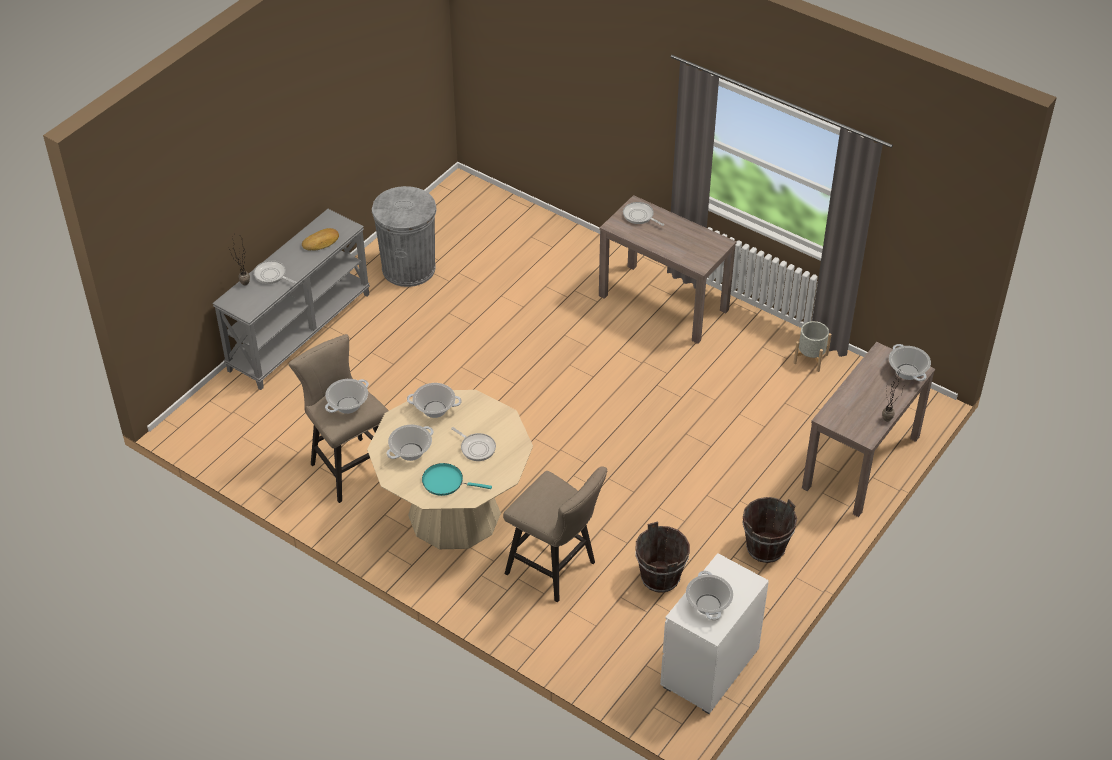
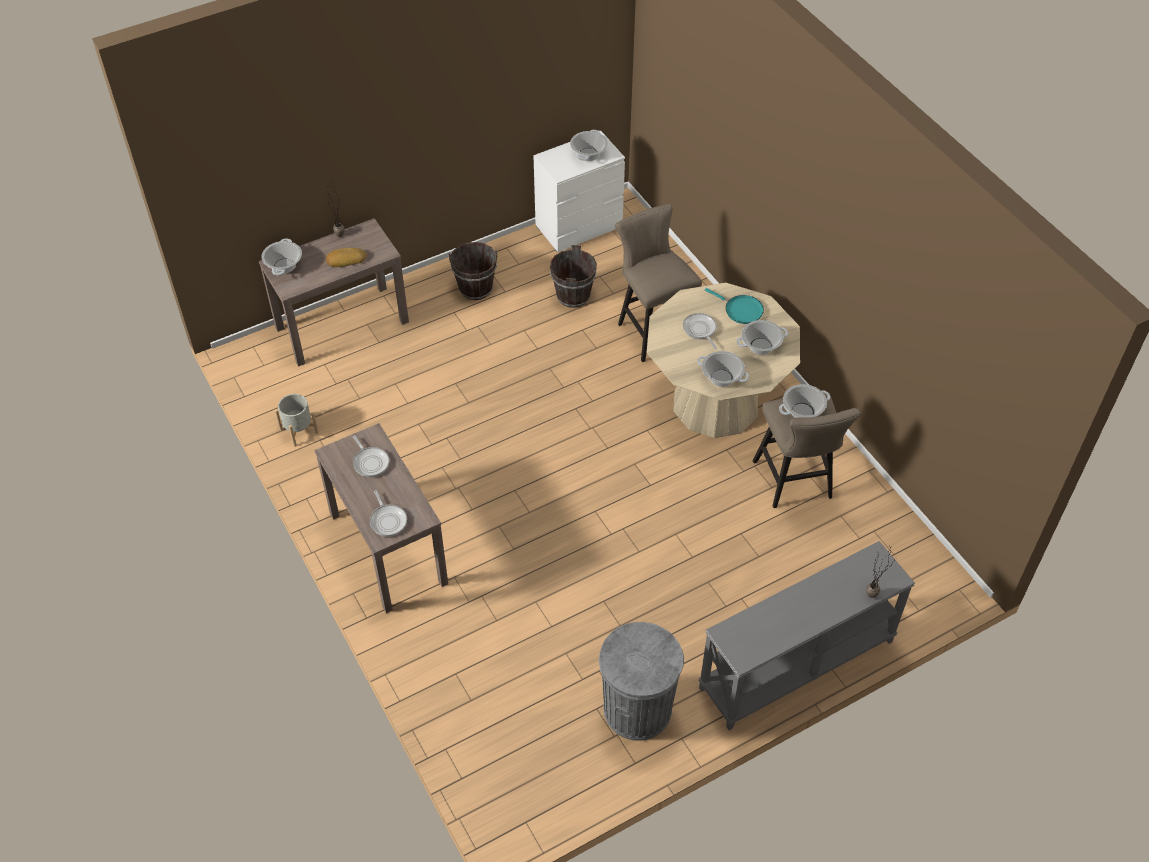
camera: 155 degrees left, 5 degrees up
(272, 275) = (837, 595): frying pan -> frying pan (370, 462)
(321, 242) = (764, 622): bread -> bread (346, 259)

